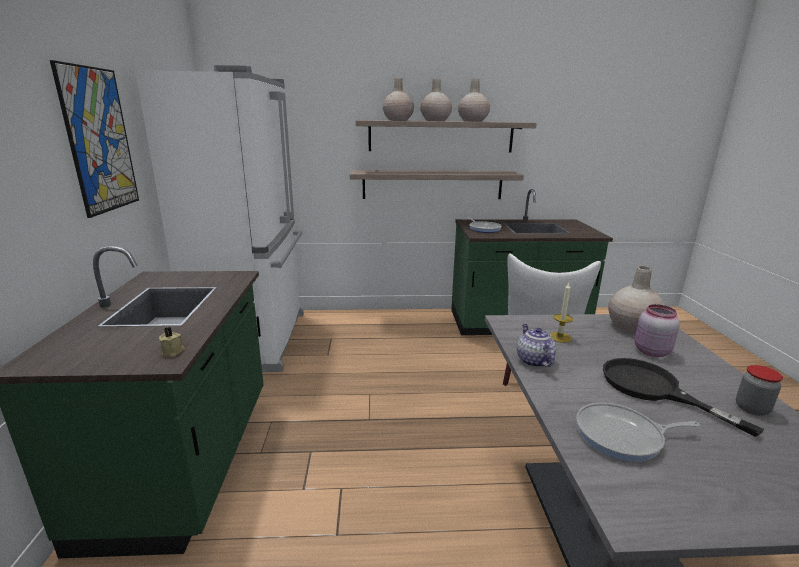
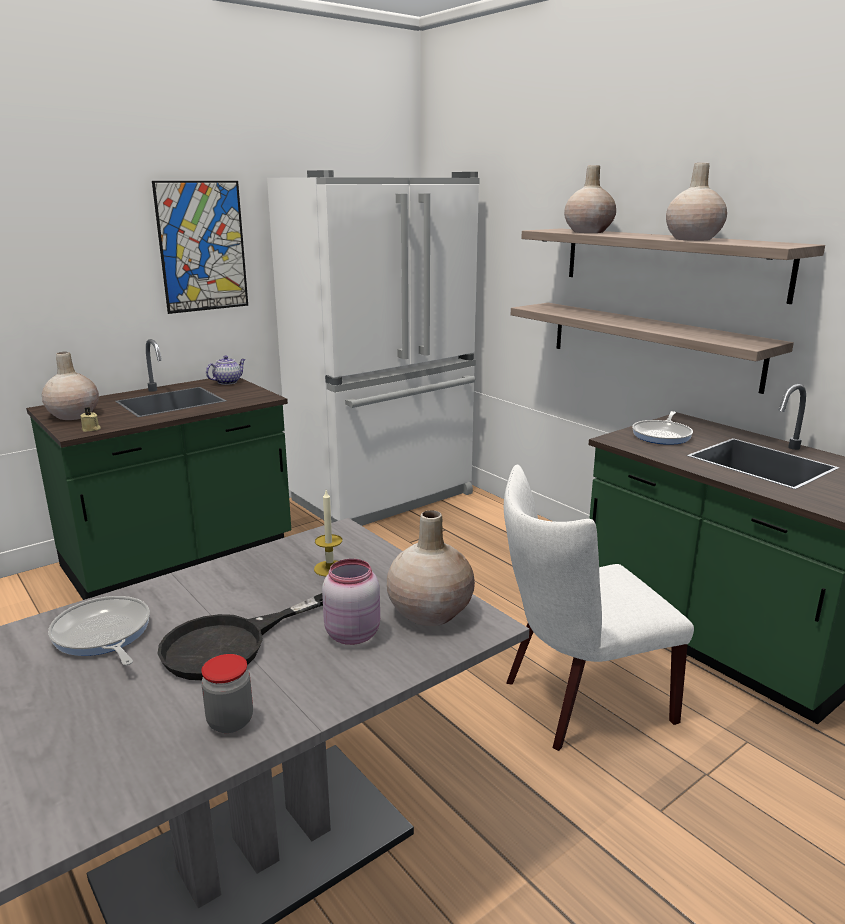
camera: 55 degrees right, 0 degrees up
(435, 120) = (638, 235): beige vase -> beige vase (73, 415)
(533, 360) = (243, 564): teapot -> teapot (228, 382)
(652, 389) = (231, 643): black frying pan -> black frying pan turned 150 degrees counterclockwise

